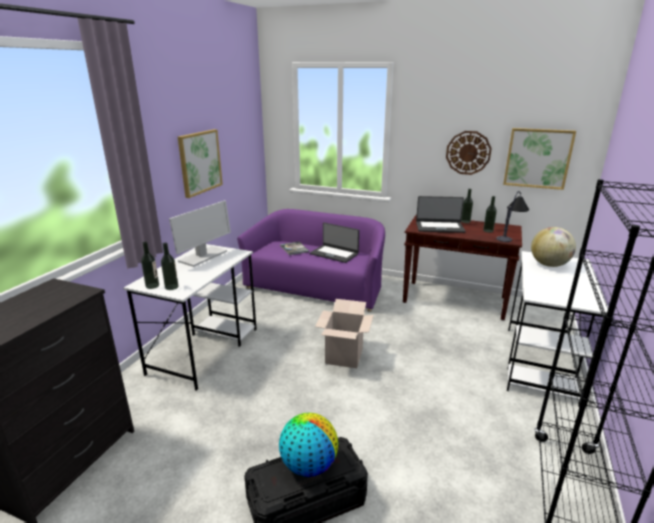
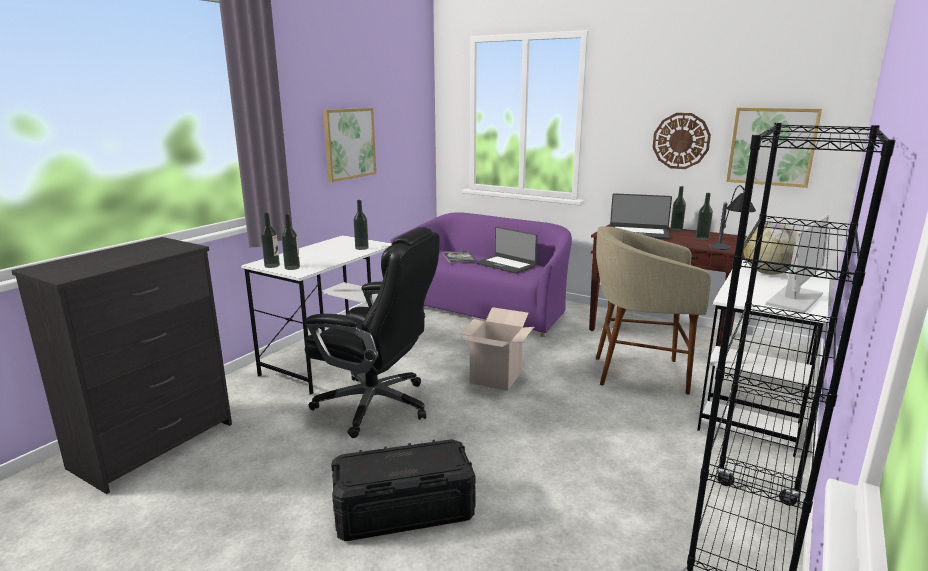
camera: 10 degrees right, 5 degrees down
(203, 256) = (338, 245): monitor -> monitor (795, 300)
(224, 258) = (361, 248): none -> bottle
(255, 395) = (376, 405): none -> black office chair
(309, 465) = (406, 459): globe -> none
(450, 341) = (639, 373): none -> beige stool

